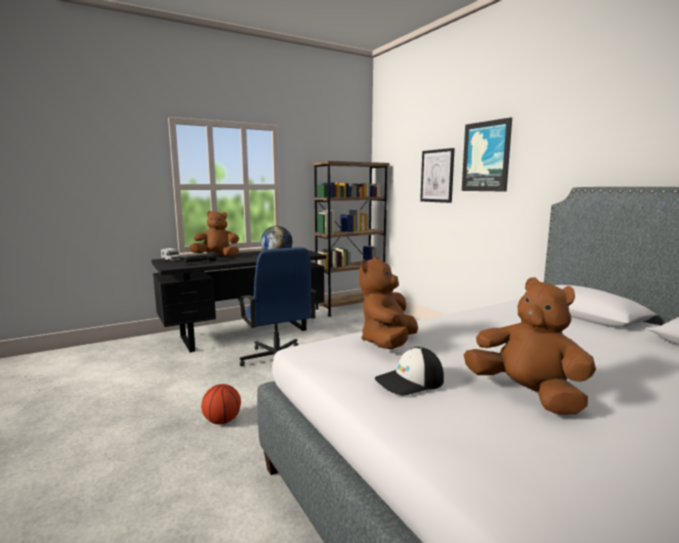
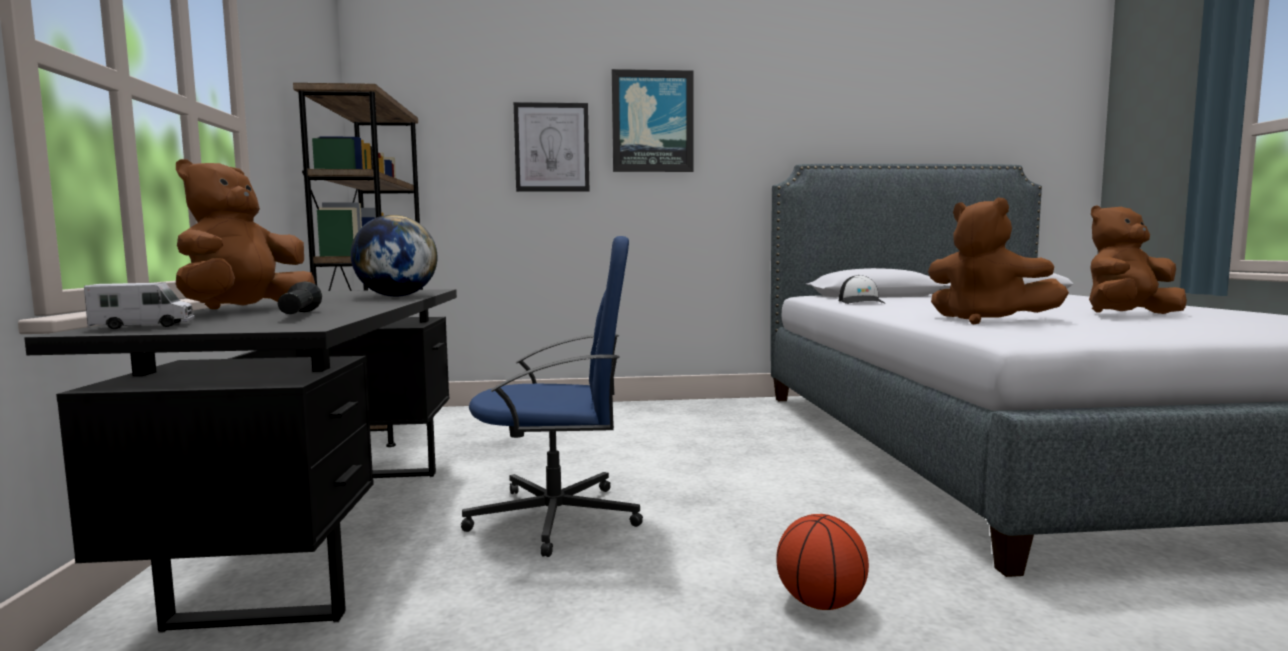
camera: 65 degrees left, 5 degrees down
(410, 381) = (1129, 322): cap -> cap (861, 302)

